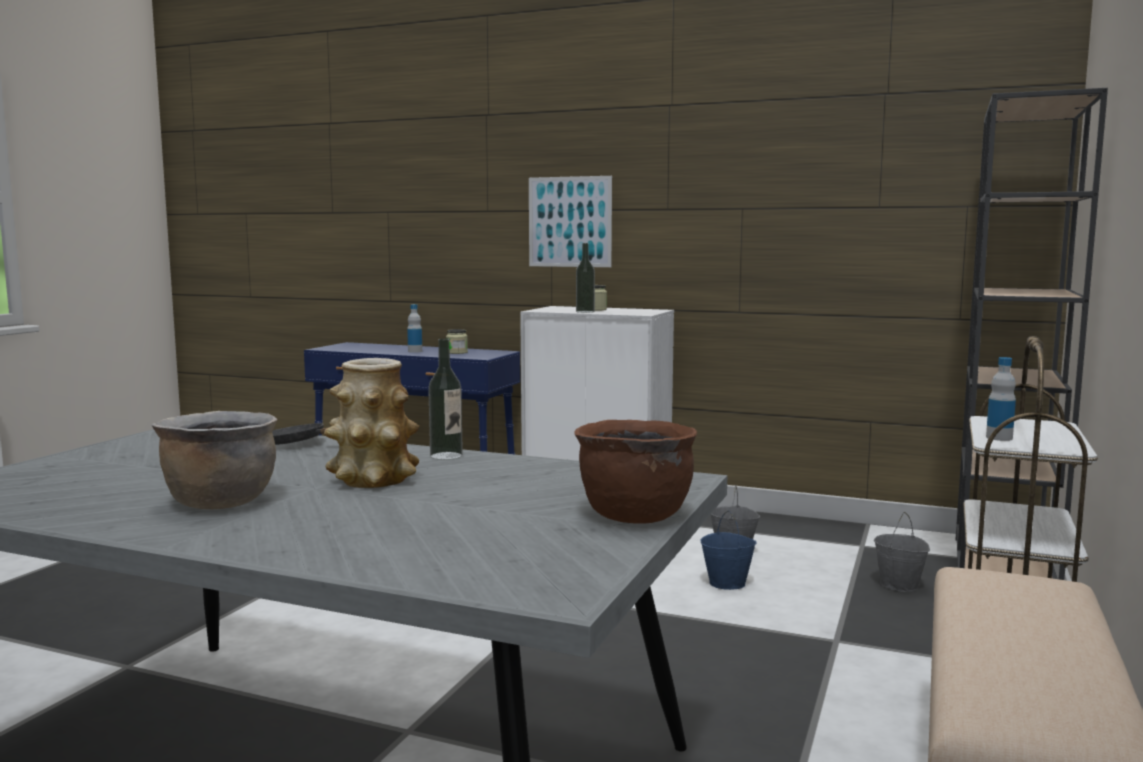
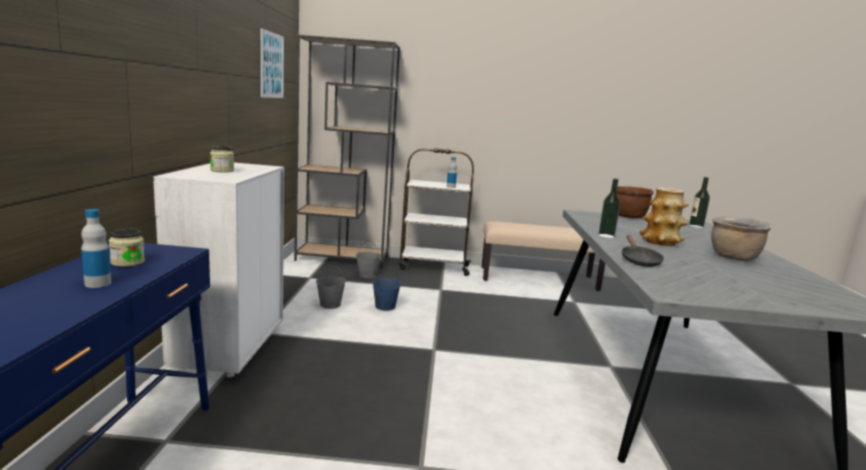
camera: 110 degrees left, 5 degrees up
(570, 222) = (146, 77): picture -> picture (272, 65)
(585, 311) = (246, 173): bottle -> bottle (696, 226)

